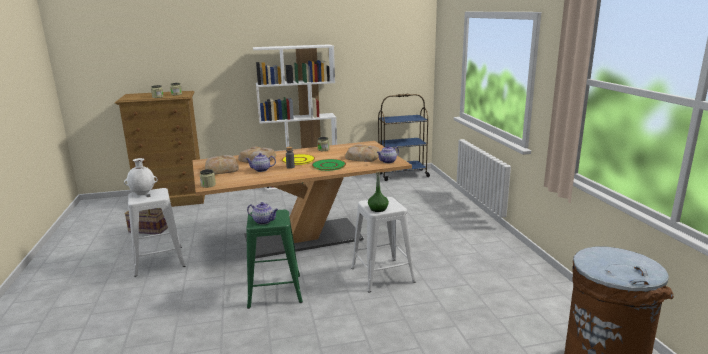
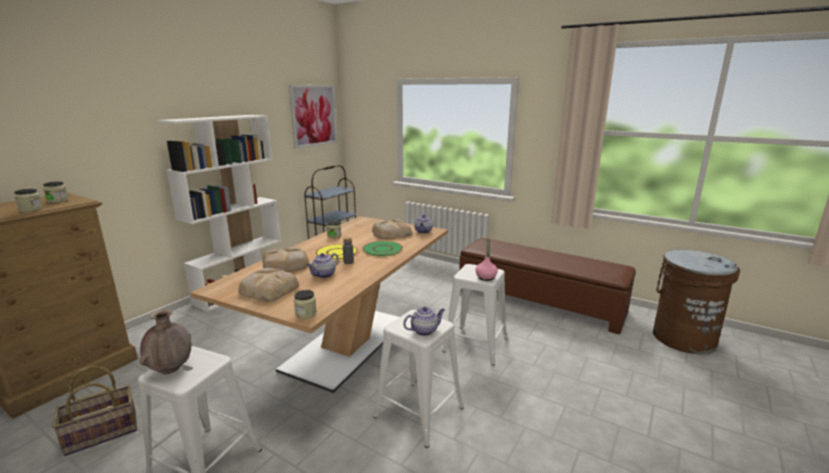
camera: 45 degrees left, 0 degrees up
(143, 194) = (171, 369): white vase -> brown vase
(274, 291) = (419, 412): green stool -> white stool
(378, 209) = (486, 277): green bottle -> pink bottle
(401, 46) = (314, 115): none -> picture
(507, 271) = (540, 301): none -> brown bench

